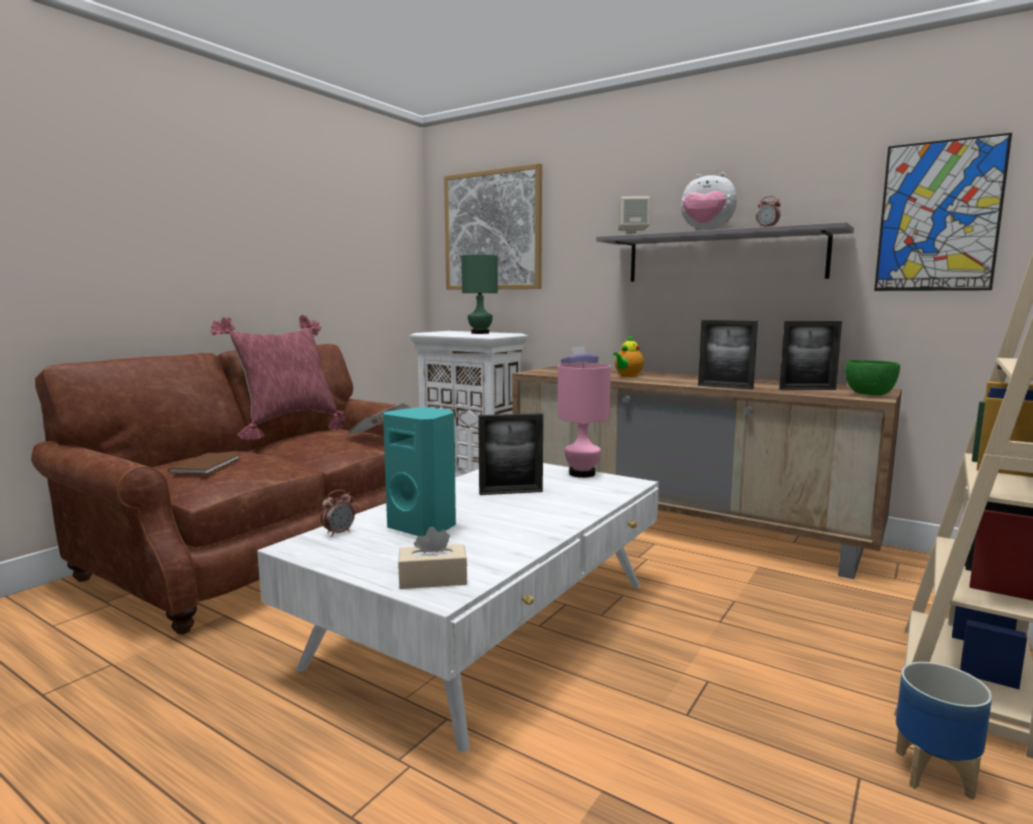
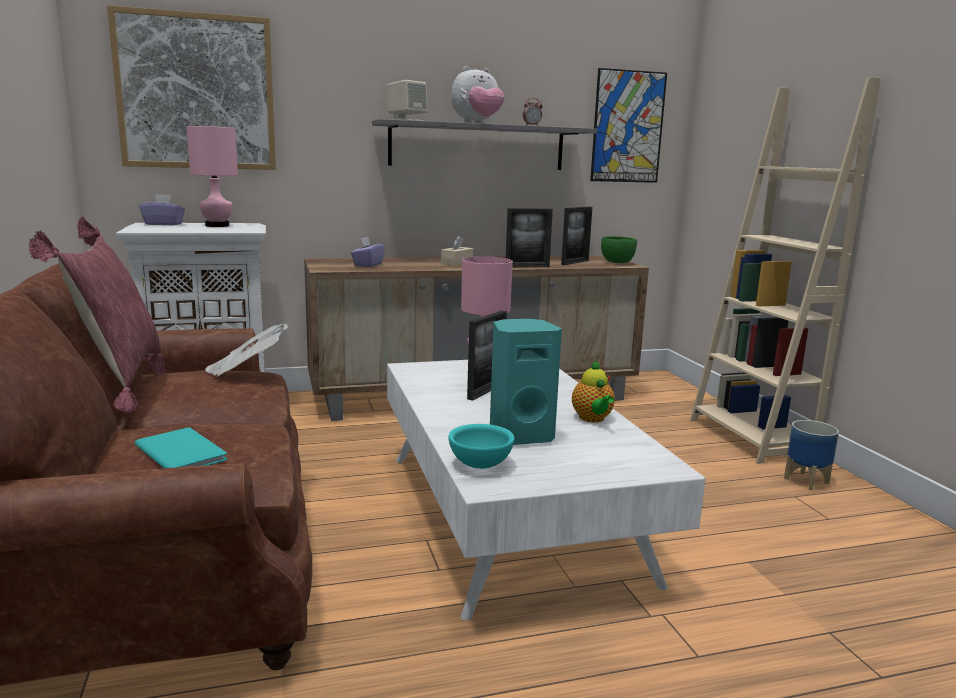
camera: 50 degrees left, 5 degrees up
(209, 464) = (182, 451): brown book -> turquoise book
(338, 533) = (479, 464): alarm clock -> turquoise bowl
(433, 579) = (636, 463): beige tissue box -> beige tissue box (457, 263)
(455, 331) = (164, 224): none -> purple tissue box
(480, 333) = (218, 225): green table lamp -> pink table lamp
(627, 376) = (420, 264): teapot -> teapot (592, 419)

